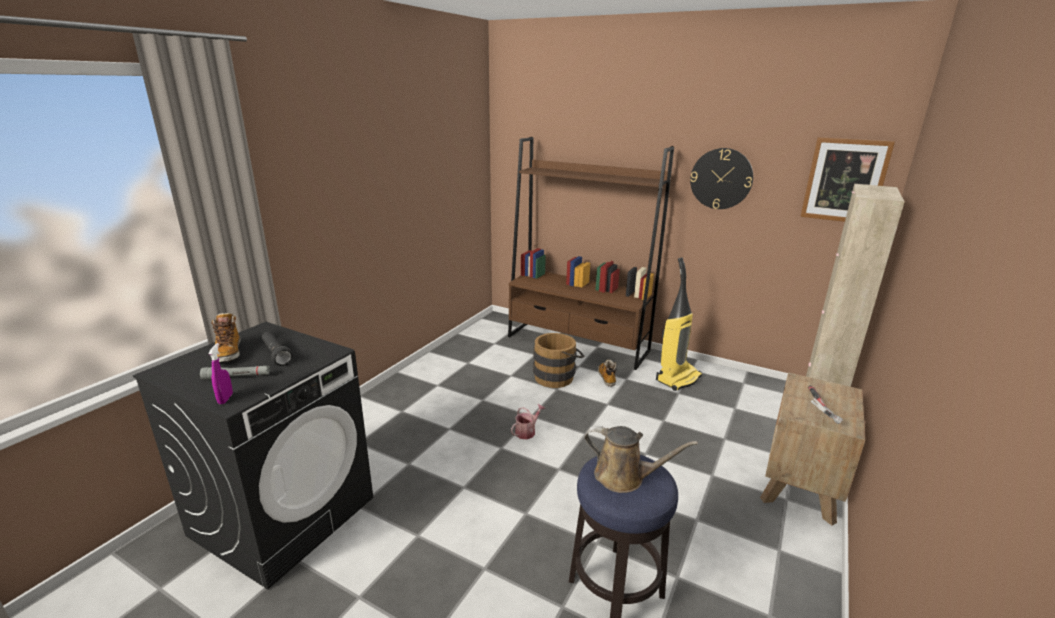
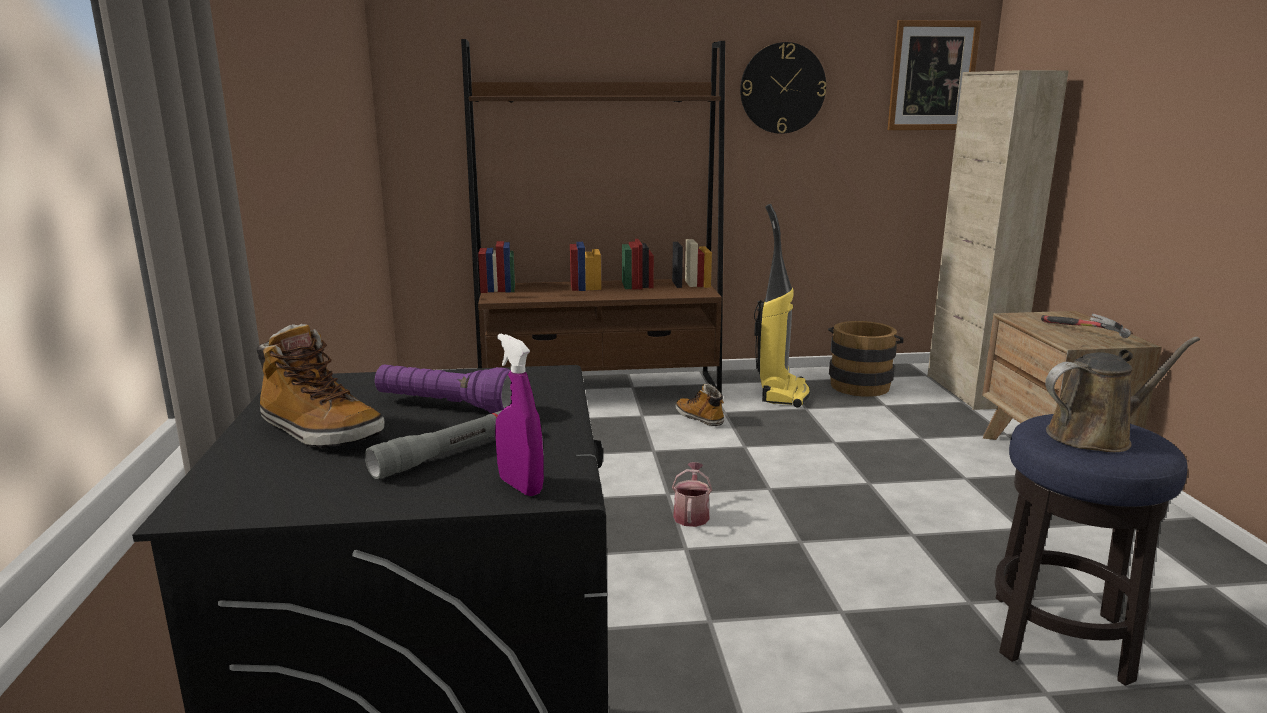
camera: 35 degrees left, 5 degrees down
(276, 355) = (445, 406): black flashlight -> purple flashlight
(557, 376) = (631, 436): brown bucket -> brown bucket (860, 384)

